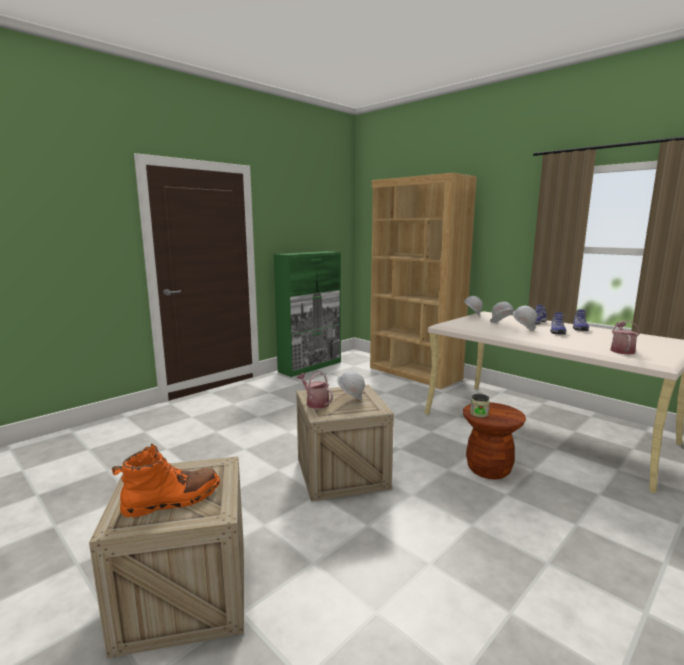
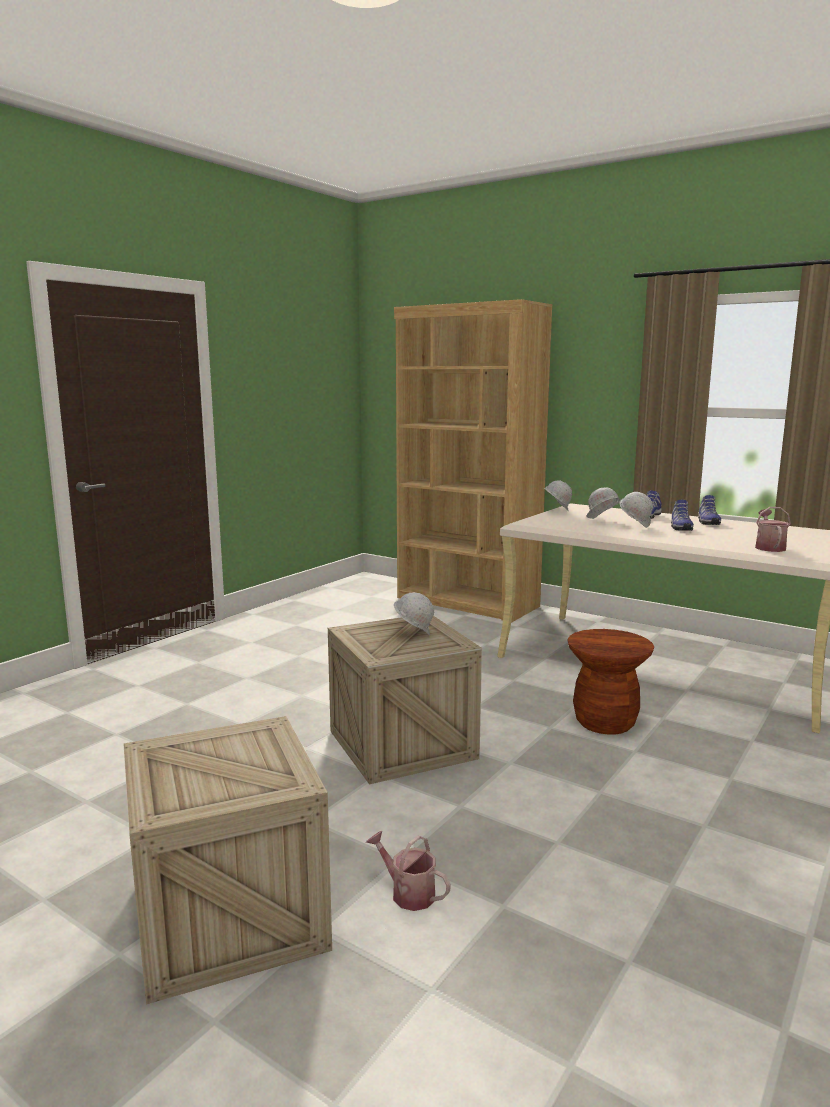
camera: 10 degrees left, 0 degrees up
(172, 500) = (221, 776): orange boot -> none
(310, 367) = (304, 601): green cabinet -> none
(315, 403) = (364, 642): watering can -> watering can (408, 892)
(479, 414) = (591, 644): jar -> none

